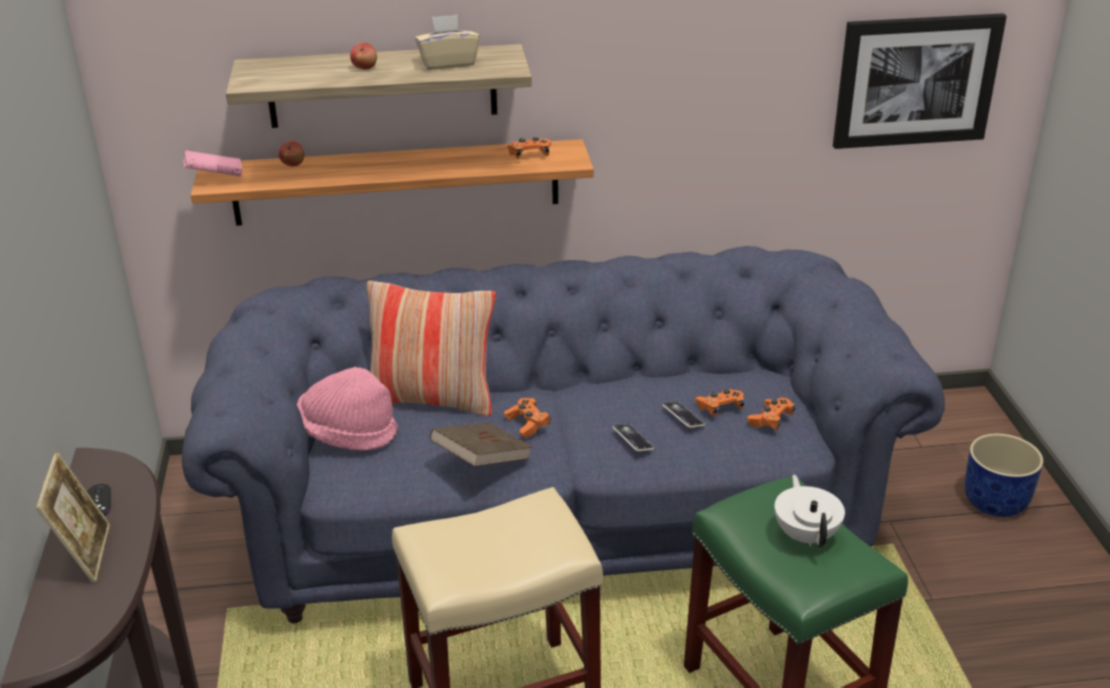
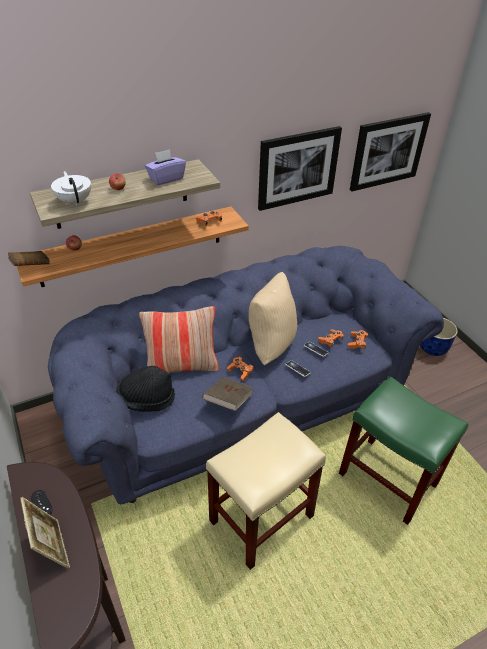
camera: 20 degrees left, 10 degrees up
(215, 178) = (31, 266): pink book -> brown book
(348, 433) = (146, 399): pink hat -> black hat
(448, 63) = (166, 178): beige tissue box -> purple tissue box
(604, 395) = (270, 344): none -> beige pillow
(716, 86) = (297, 168): none -> picture
(806, 535) = (415, 412): white teapot -> white teapot (75, 201)

